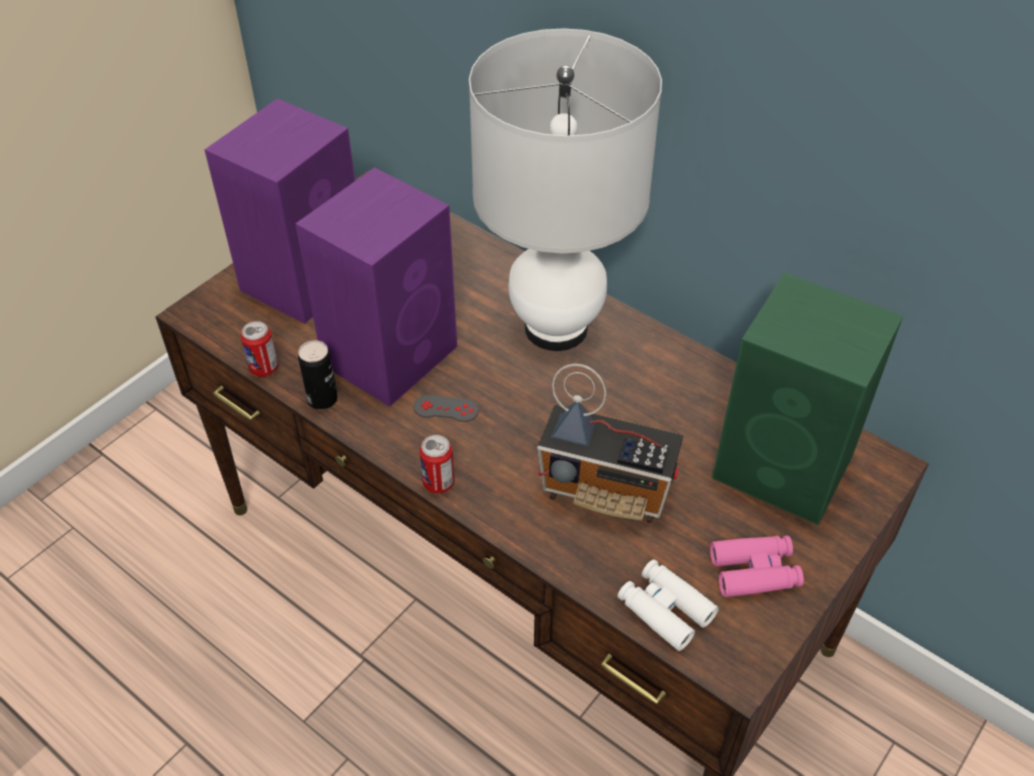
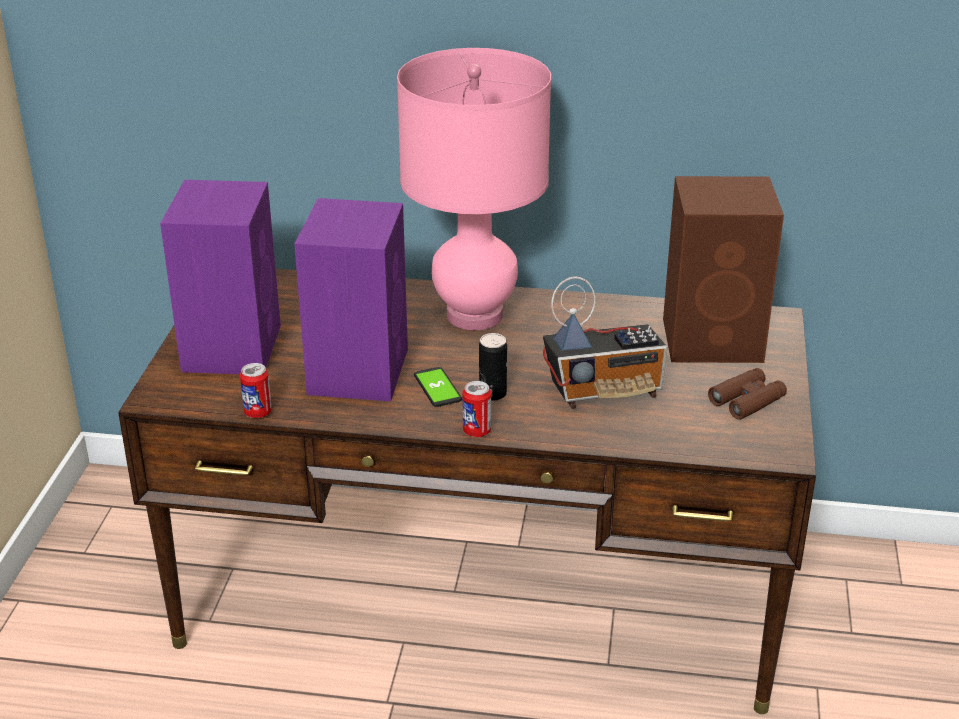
camera: 30 degrees left, 15 degrees down
(322, 399) = (330, 415): can -> can (492, 394)
(446, 409) = (437, 388): grey game controller -> phone
(556, 328) = (474, 315): white table lamp -> pink table lamp
(665, 609) = (708, 441): white binoculars -> none
(754, 571) = (747, 400): pink binoculars -> brown binoculars
(786, 468) = (715, 340): green speaker -> brown speaker

